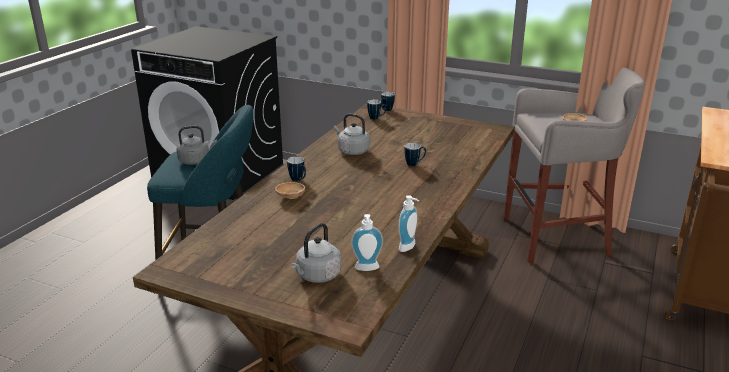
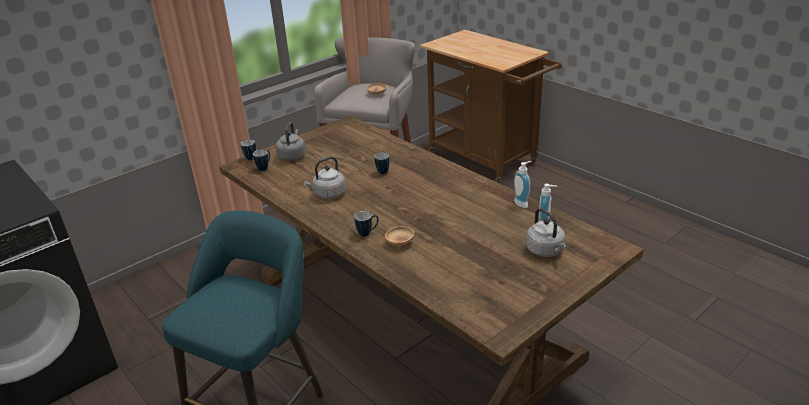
camera: 65 degrees left, 5 degrees up
(196, 161) = (225, 304): grey kettle -> grey kettle (292, 156)

